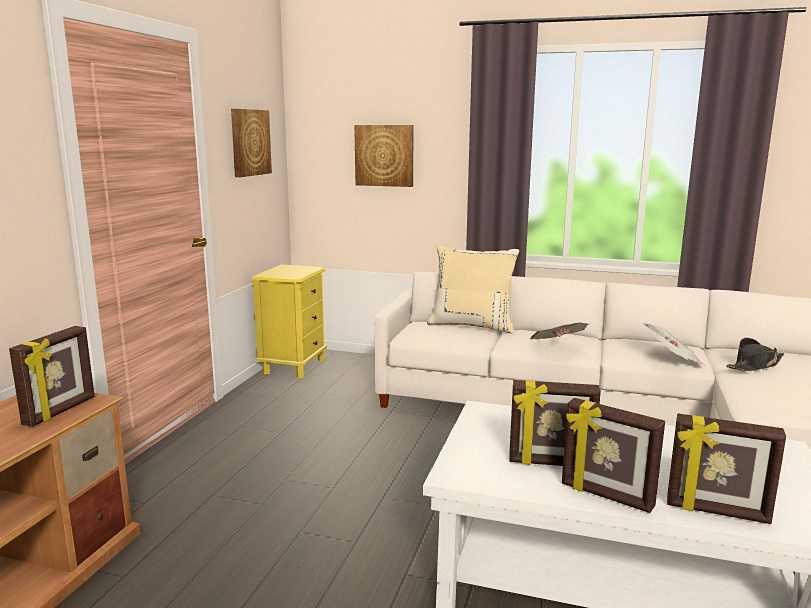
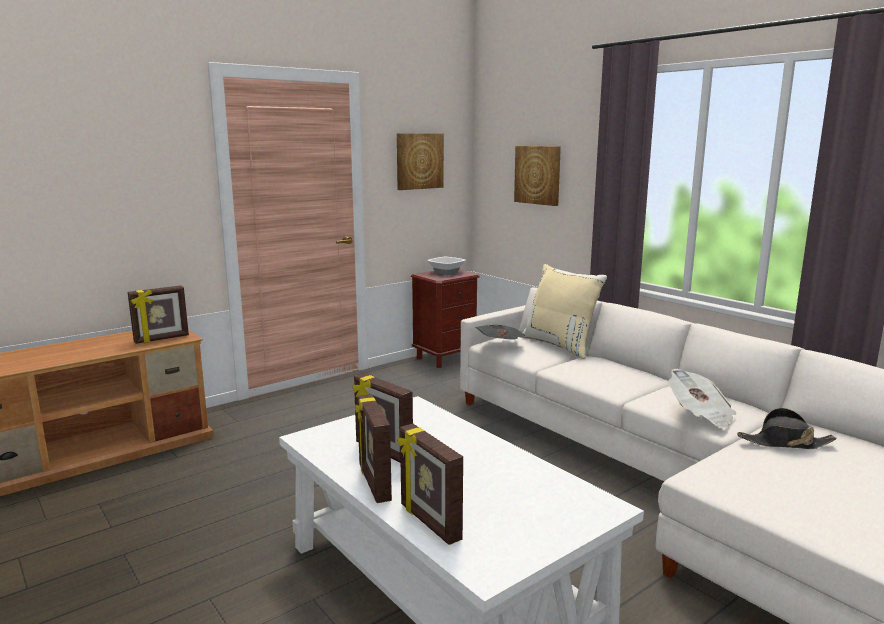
camera: 35 degrees right, 0 degrees up
(288, 270) = (447, 272): none -> bowl
(294, 366) = (446, 357): yellow nightstand -> brown nightstand
(557, 346) = (599, 377): newspaper -> newspaper (501, 345)

